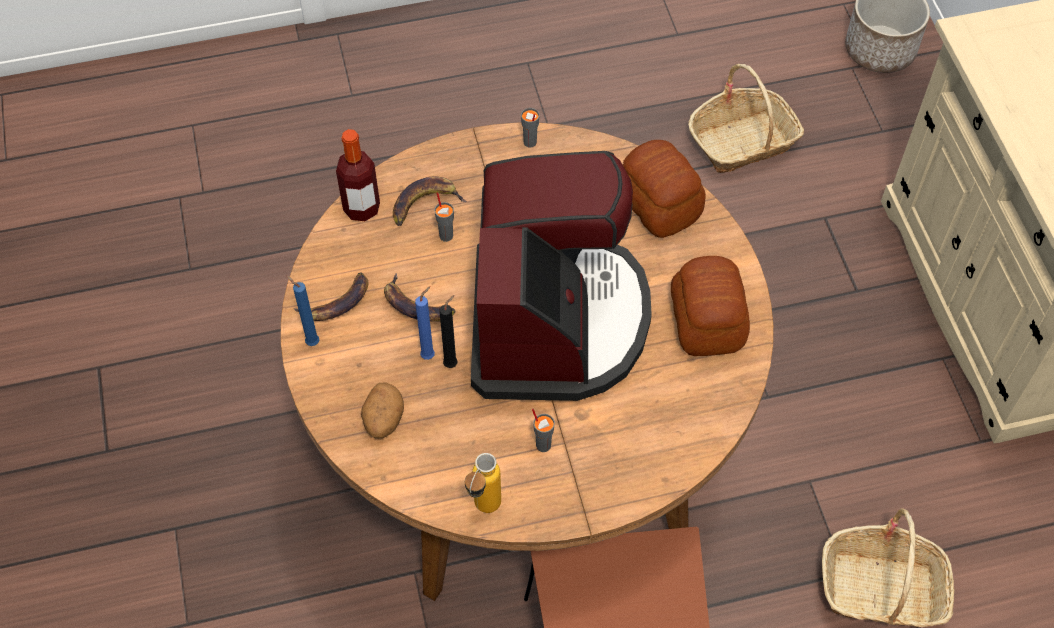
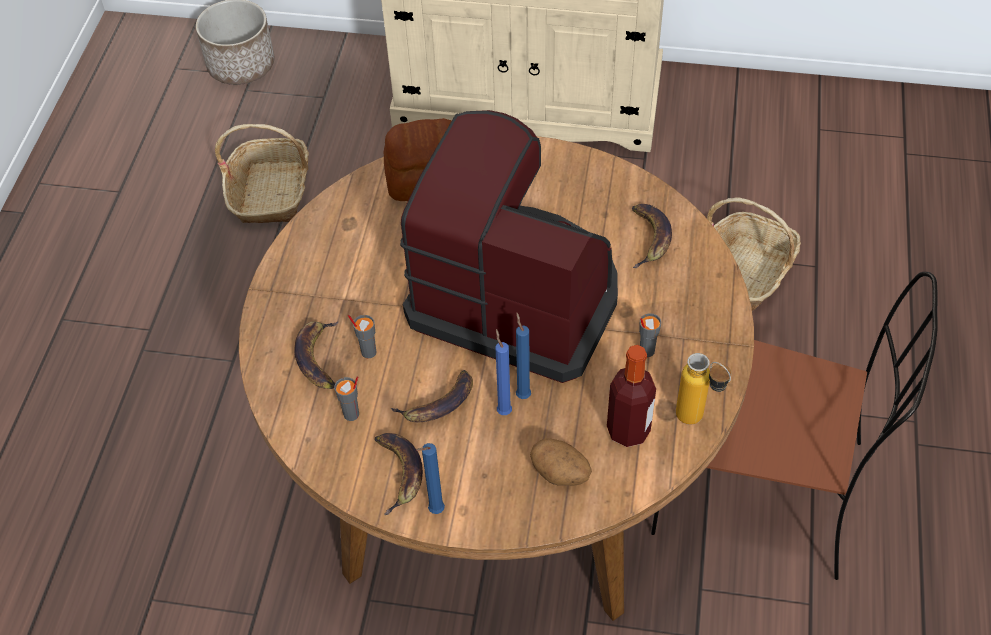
camera: 65 degrees left, 5 degrees down
(361, 208) = (290, 414): bottle -> bottle (628, 430)
(452, 363) = (522, 394): black candle -> blue candle
(530, 142) = (297, 249): grey cup -> grey cup (352, 414)
(681, 405) = (649, 238): none -> banana
(706, 321) = (571, 191): bread -> none

